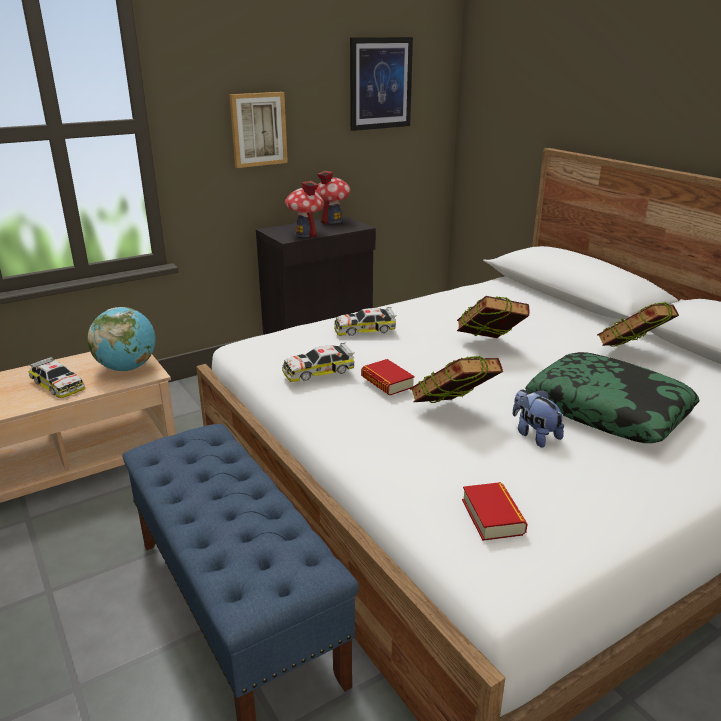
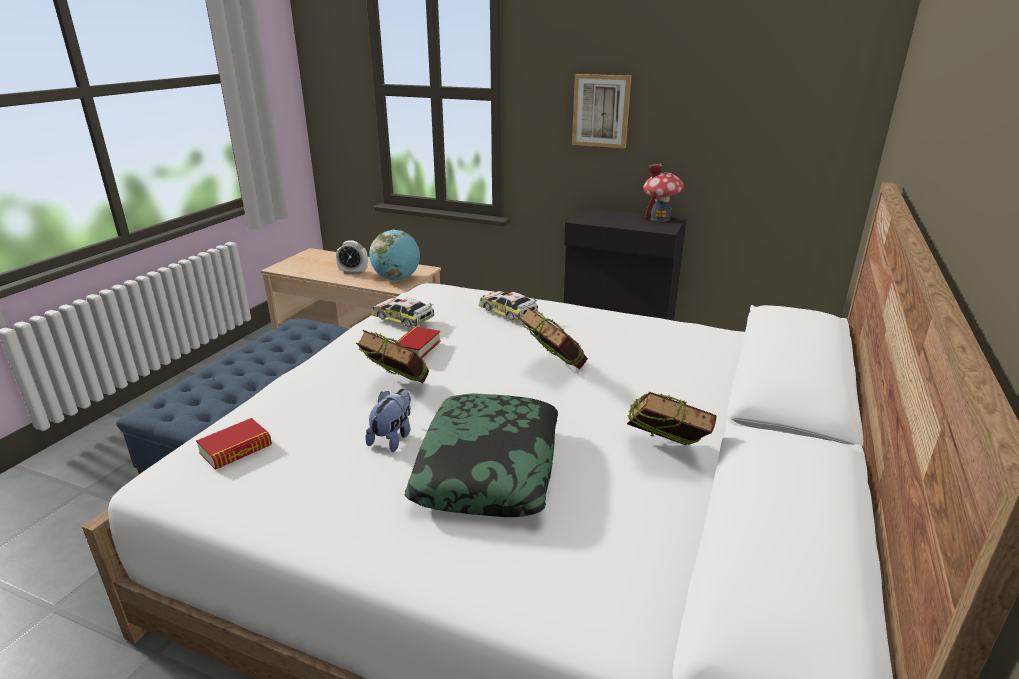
camera: 55 degrees right, 0 degrees up
(58, 385) = (353, 272): toy car -> alarm clock
(305, 234) = (603, 221): toy house -> none
(380, 83) = (760, 75): picture -> none

